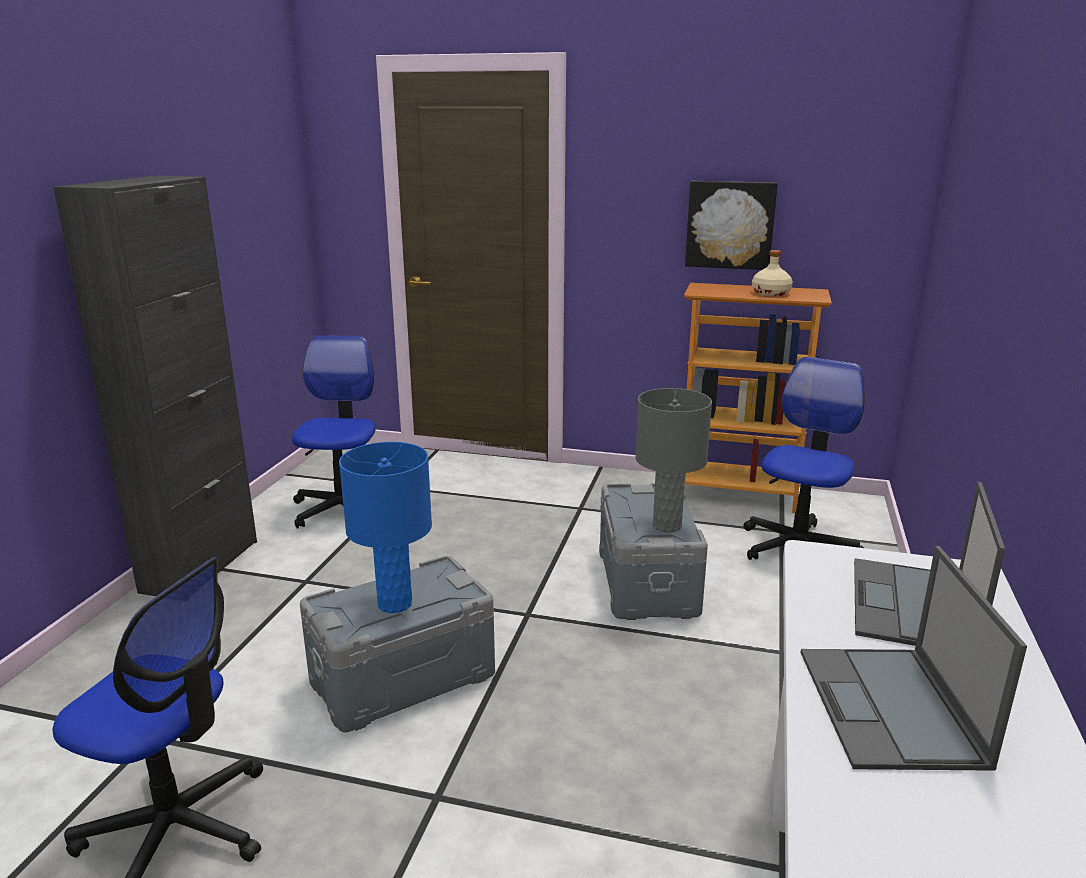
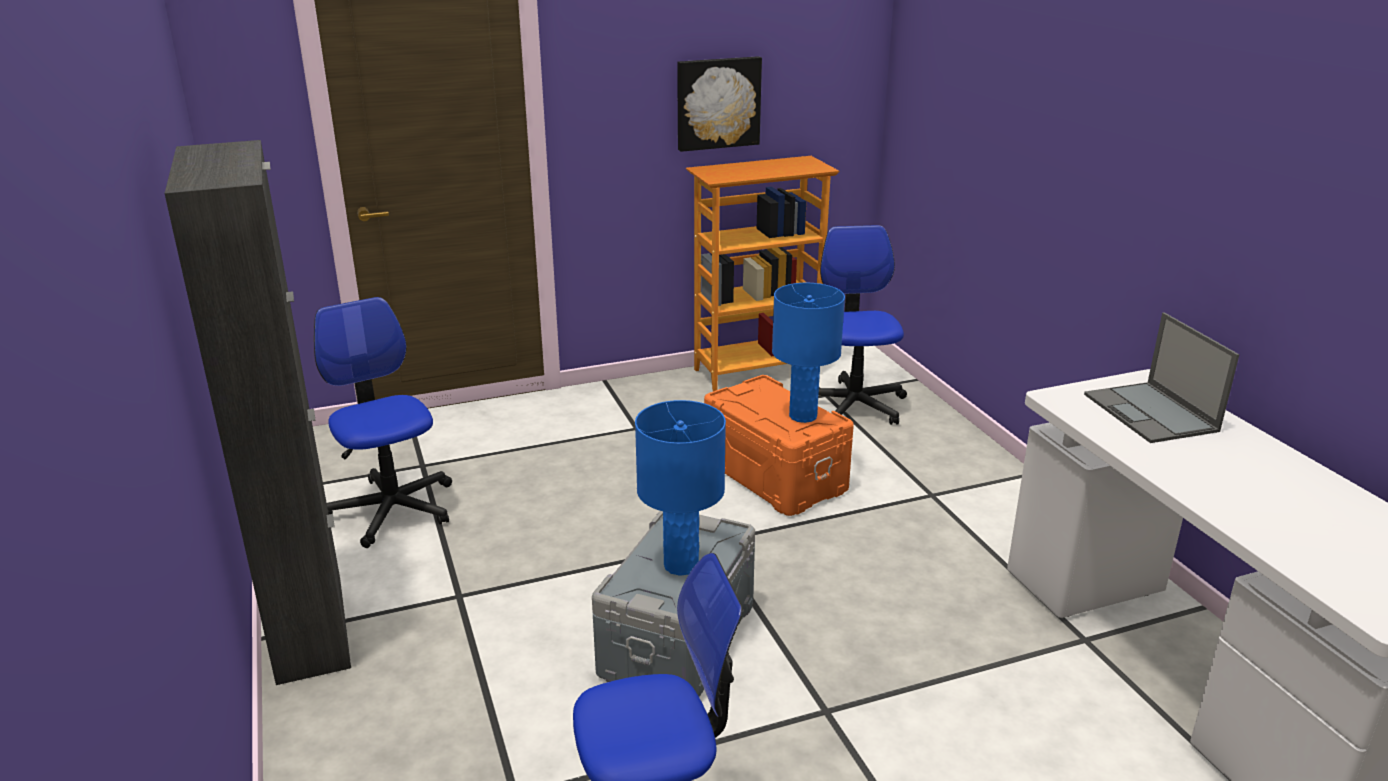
camera: 35 degrees left, 5 degrees up
(648, 582) = (775, 475): grey storage box -> orange storage box
(667, 525) = (802, 416): grey table lamp -> blue table lamp
(770, 293) = (776, 169): beige bottle -> none
(891, 708) = (1222, 479): laptop -> none

